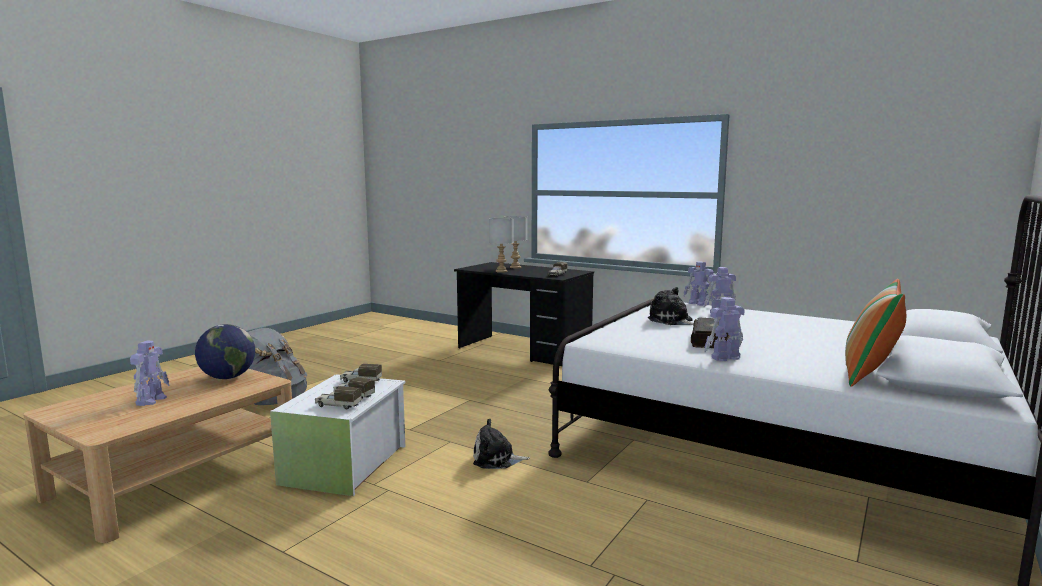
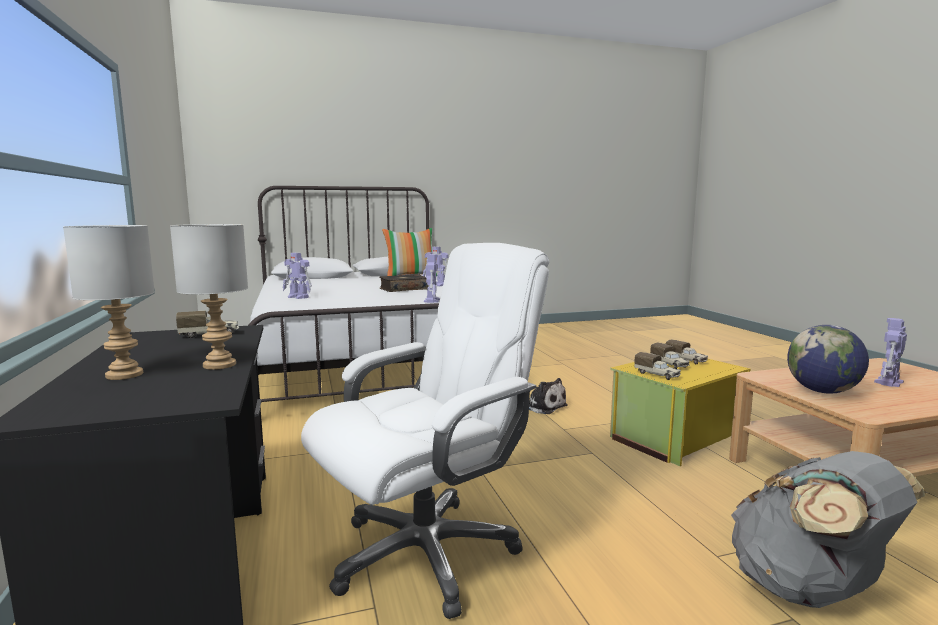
camera: 140 degrees left, 0 degrees up
(347, 464) = (674, 437): white storage box -> yellow storage box
(443, 371) = (426, 552): none -> white office chair
(672, 321) = (363, 298): plush toy -> none
(698, 303) = (263, 304): toy robot -> toy robot (432, 300)

